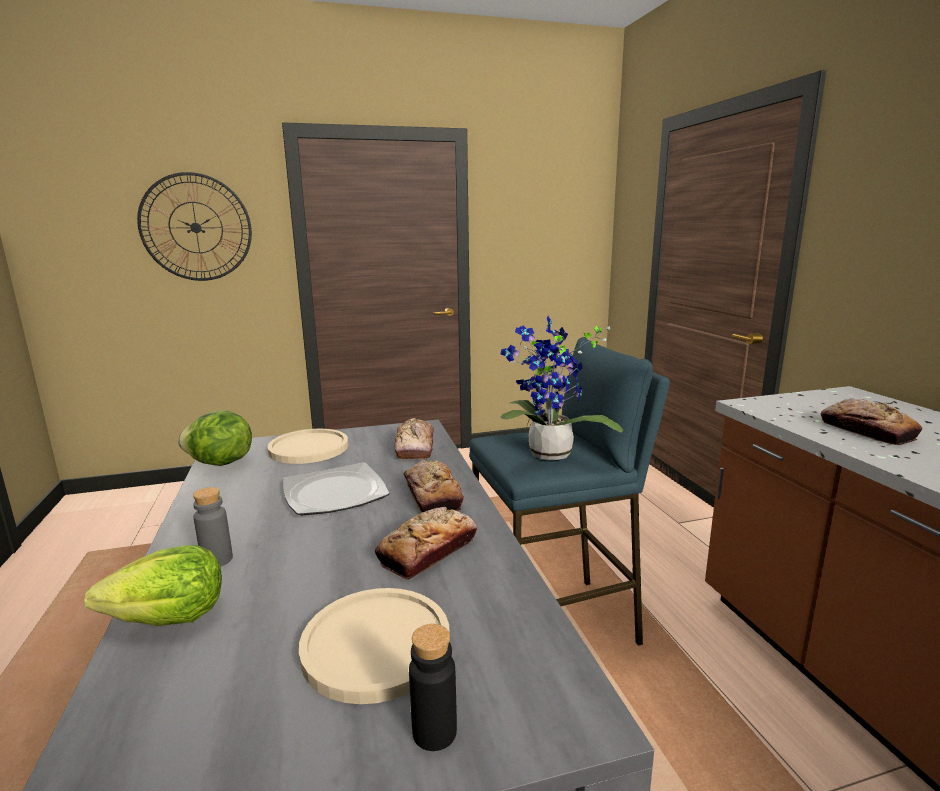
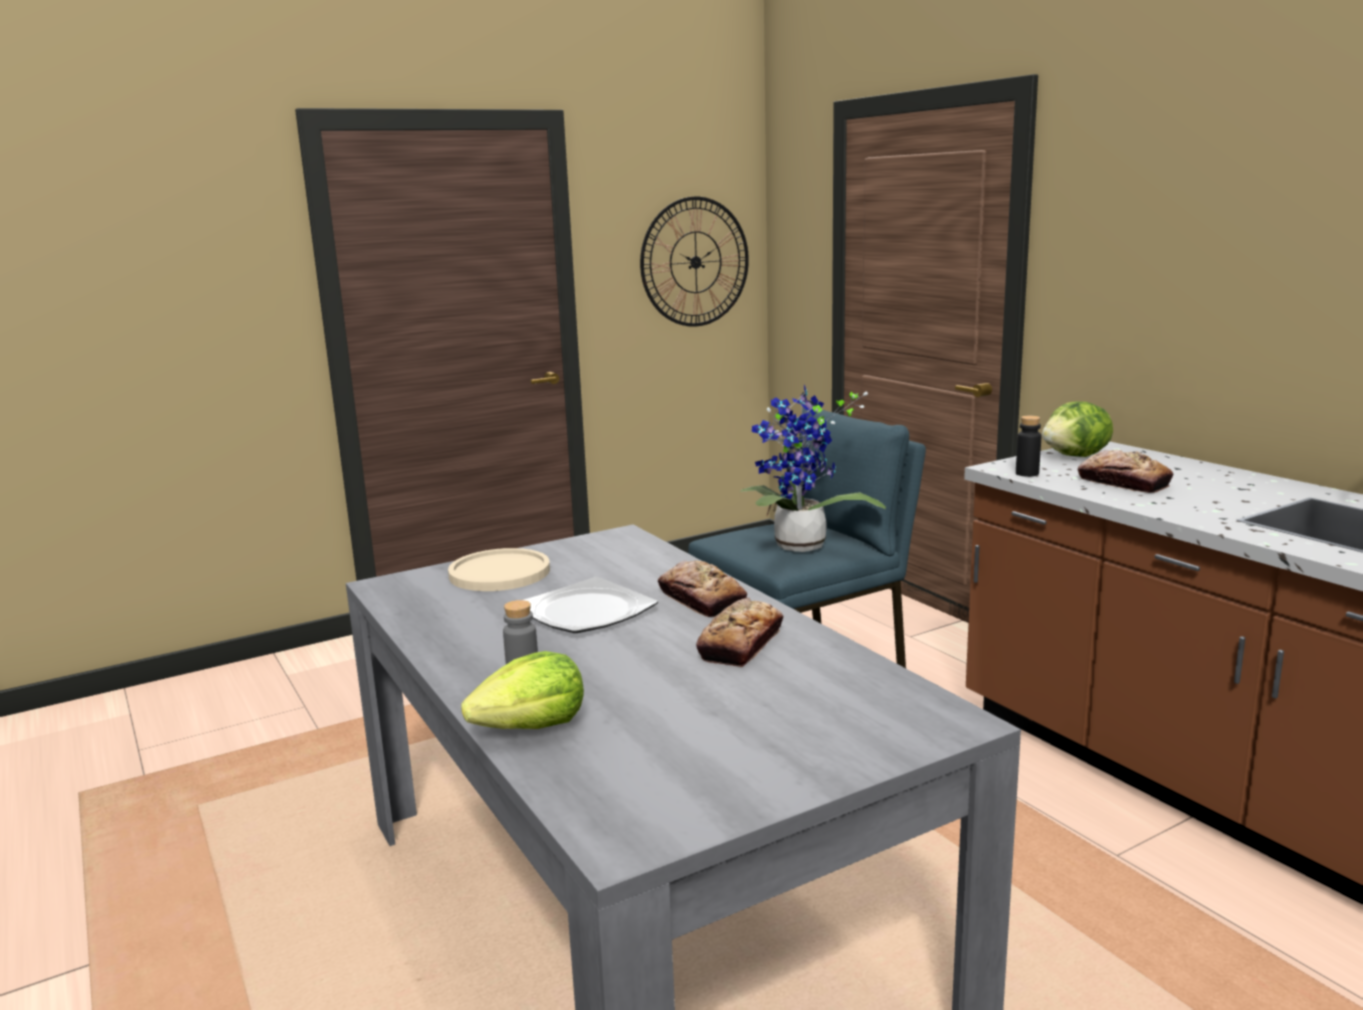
camera: 15 degrees left, 0 degrees up
(196, 227) = (167, 273): wall clock -> wall clock (695, 262)
(220, 463) = (403, 601): lettuce -> lettuce (1076, 456)
(376, 644) = (756, 711): beige plate -> none
(415, 447) = (634, 557): bread -> none
(434, 732) = (852, 748): black bottle -> black bottle (1027, 473)

